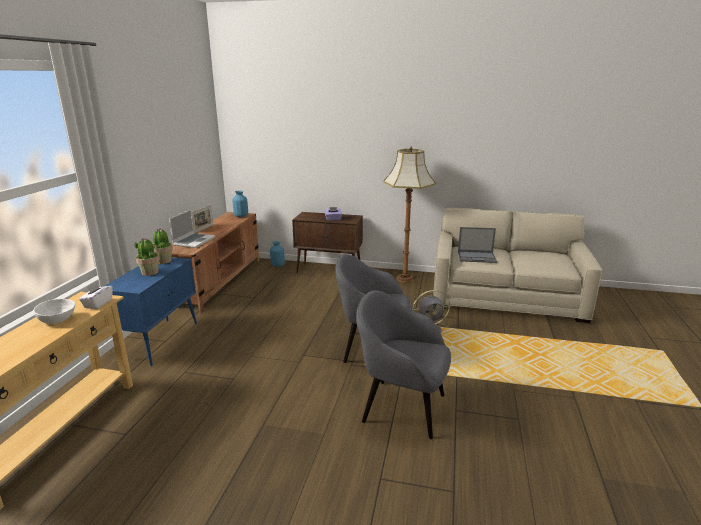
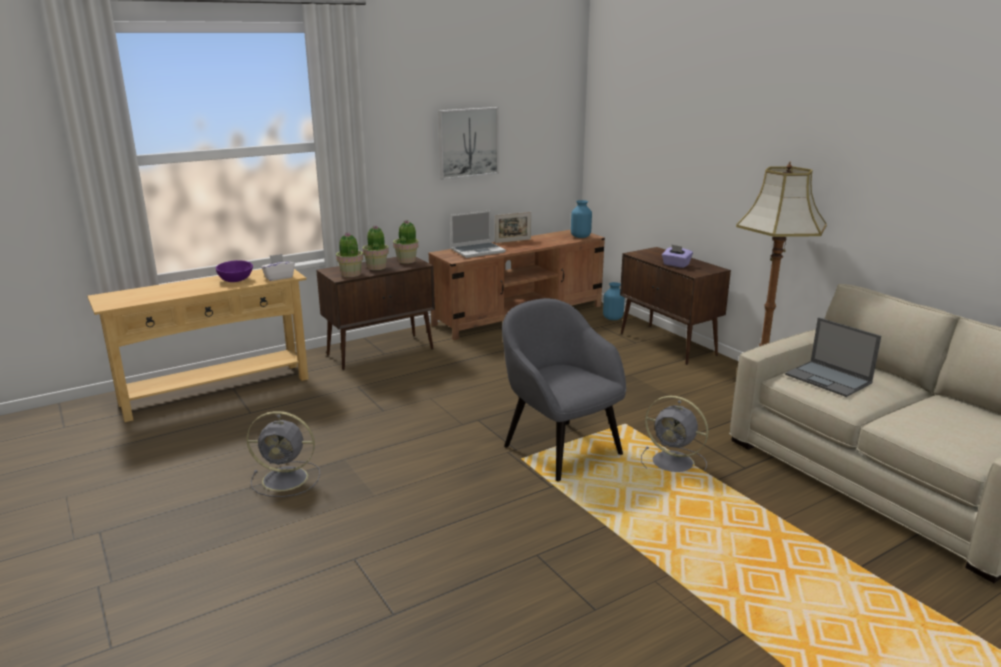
camera: 45 degrees right, 0 degrees up
(56, 319) = (235, 280): white bowl -> purple bowl
(140, 283) = (350, 274): none -> potted plant
(160, 341) = (381, 352): blue cabinet -> brown cabinet
(165, 159) = (468, 142): none -> picture
(247, 461) = (287, 479): none -> grey fan
(401, 407) = (484, 517): grey armchair -> none

